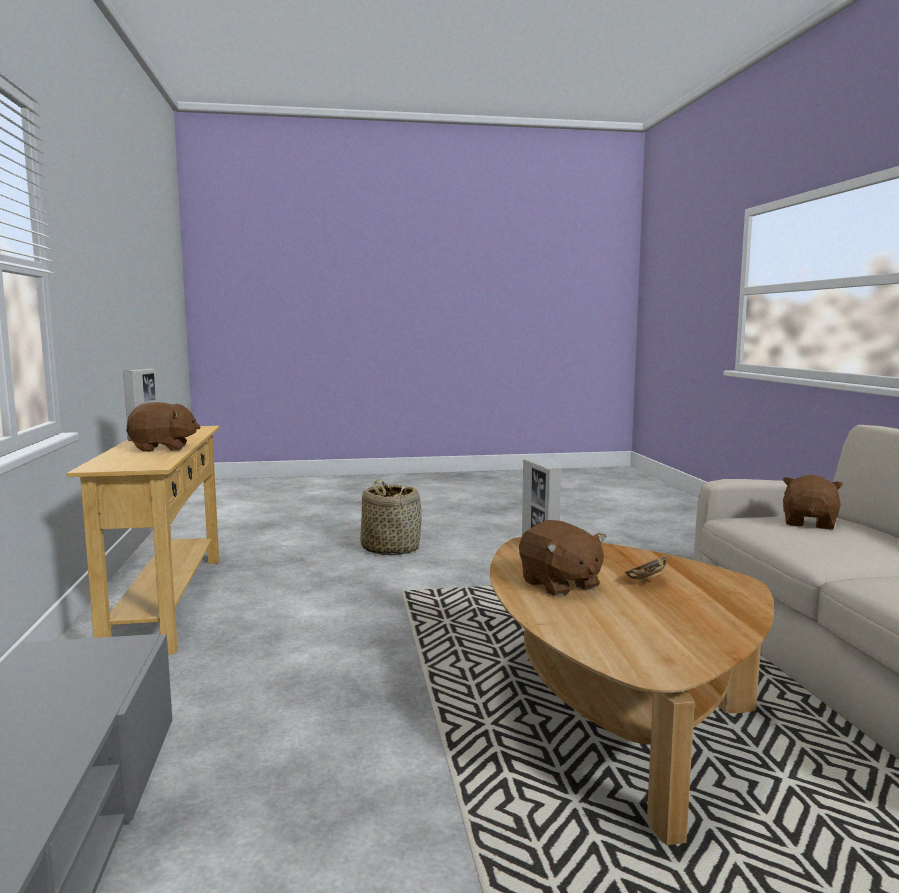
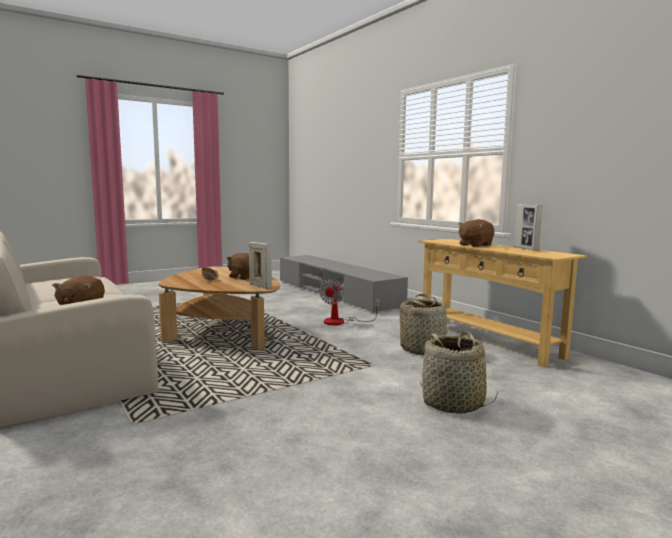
camera: 155 degrees right, 0 degrees up
(292, 603) = (423, 349): none -> basket
(302, 705) = (341, 321): none -> fan

